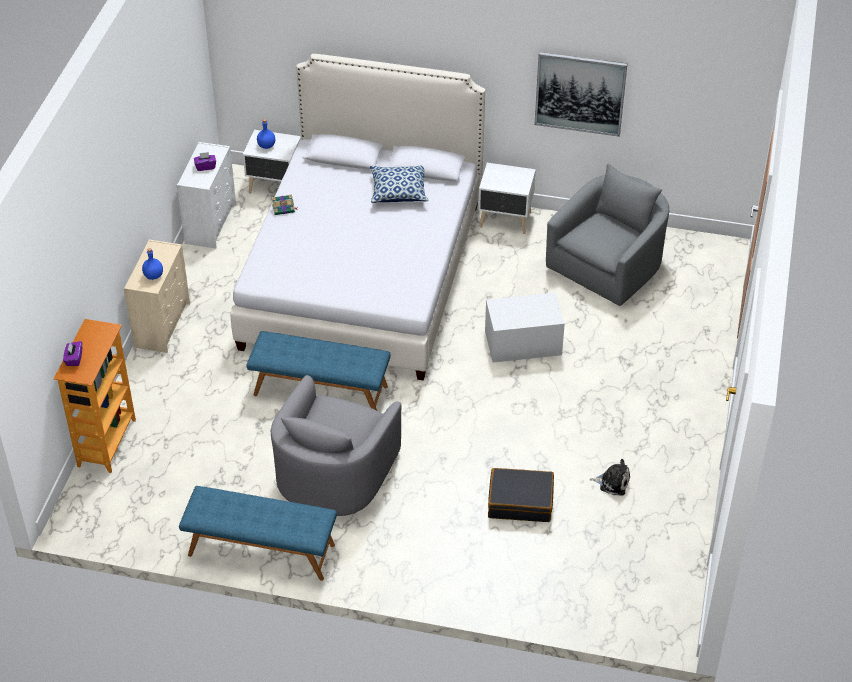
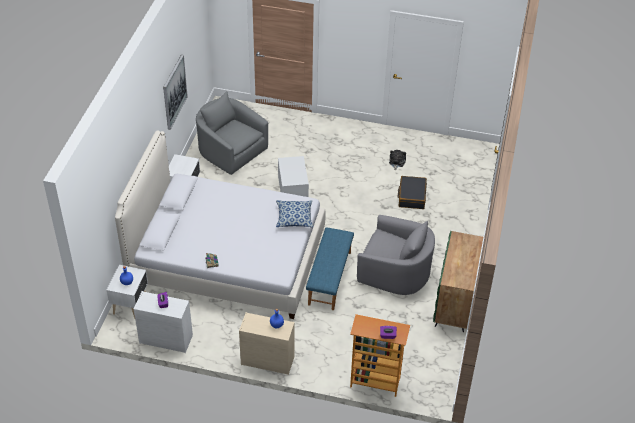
camera: 90 degrees left, 0 degrees up
(261, 550) = (454, 302): blue bench -> green cabinet
(399, 191) = (201, 207): pillow -> pillow (294, 218)

